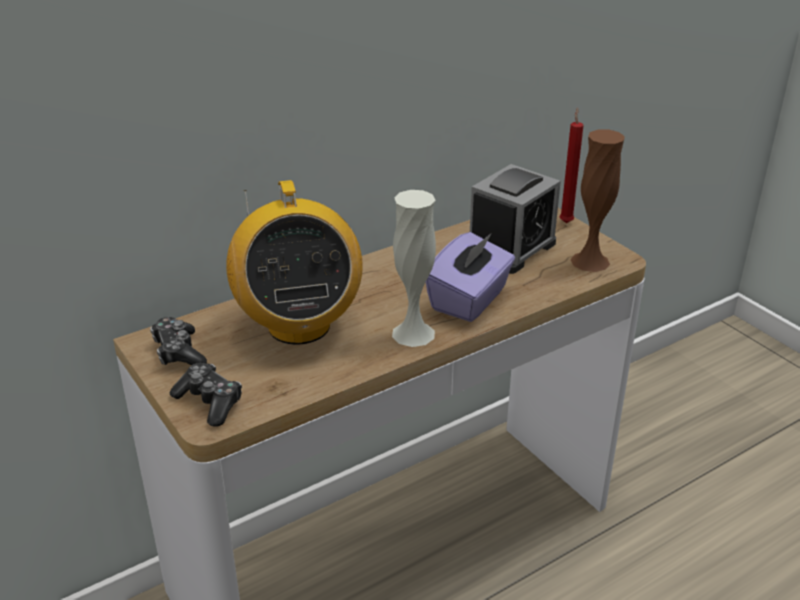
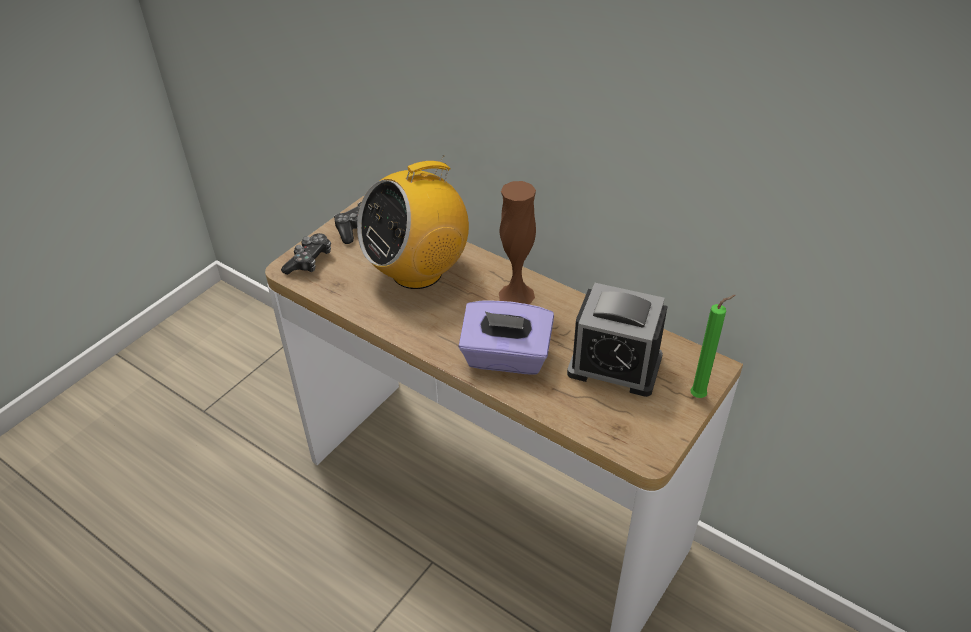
camera: 70 degrees right, 10 degrees up
(413, 333) = (436, 336): white vase -> none
(566, 221) = (700, 396): red candle -> green candle
(590, 261) = (628, 430): brown vase -> brown vase (516, 295)

